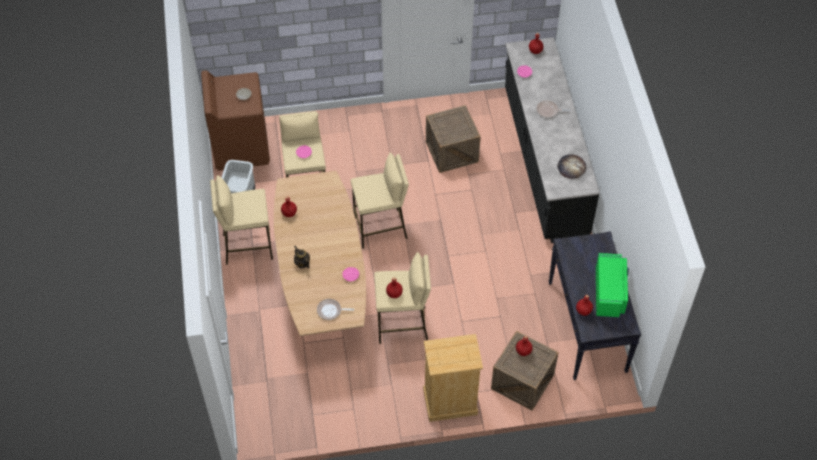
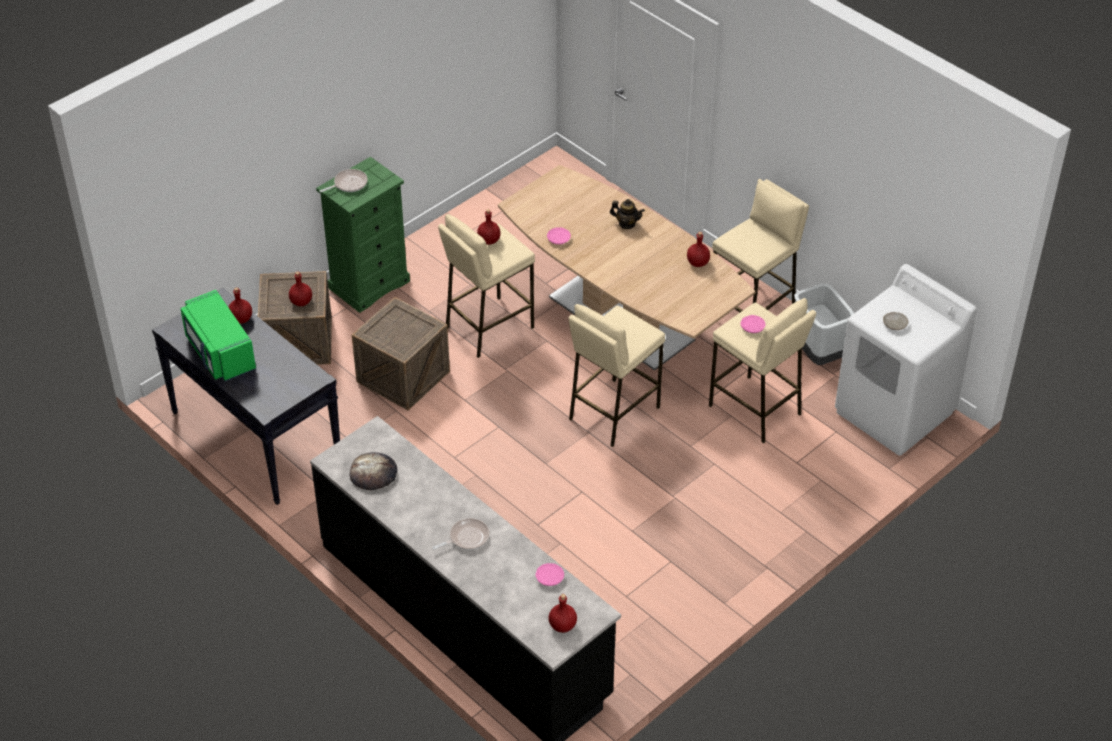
camera: 145 degrees right, 10 degrees down
(240, 147) = (895, 412): brown washing machine -> white washing machine
(330, 311) = (547, 198): frying pan -> frying pan (348, 184)
(450, 402) = (369, 284): beige dresser -> green dresser
(452, 152) = (610, 561): crate -> crate (403, 376)

